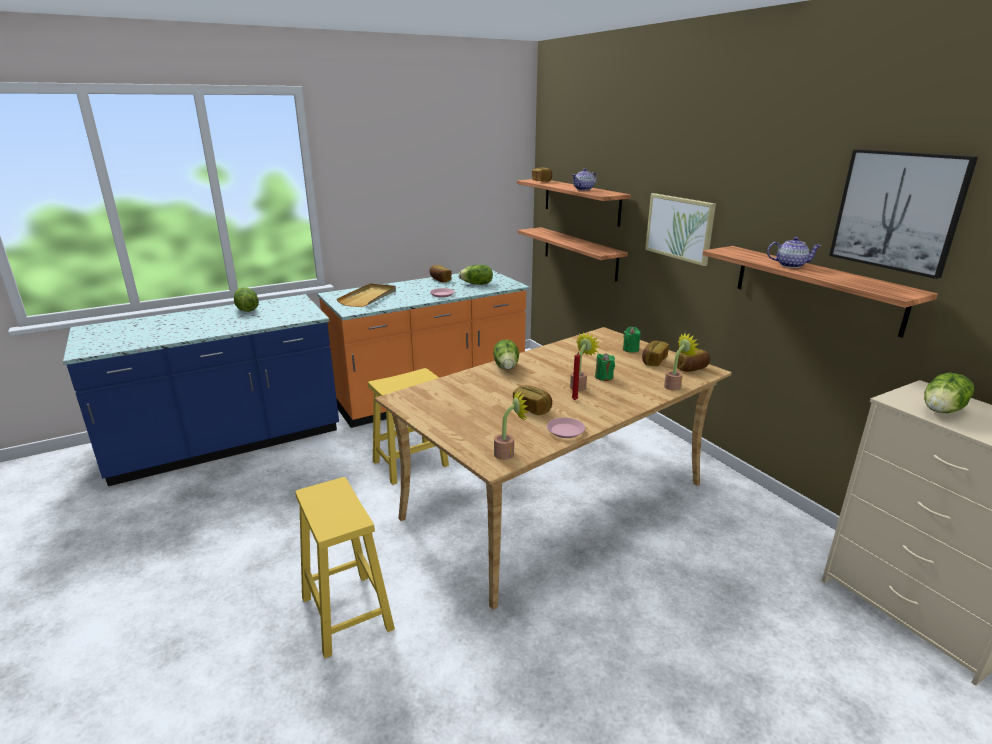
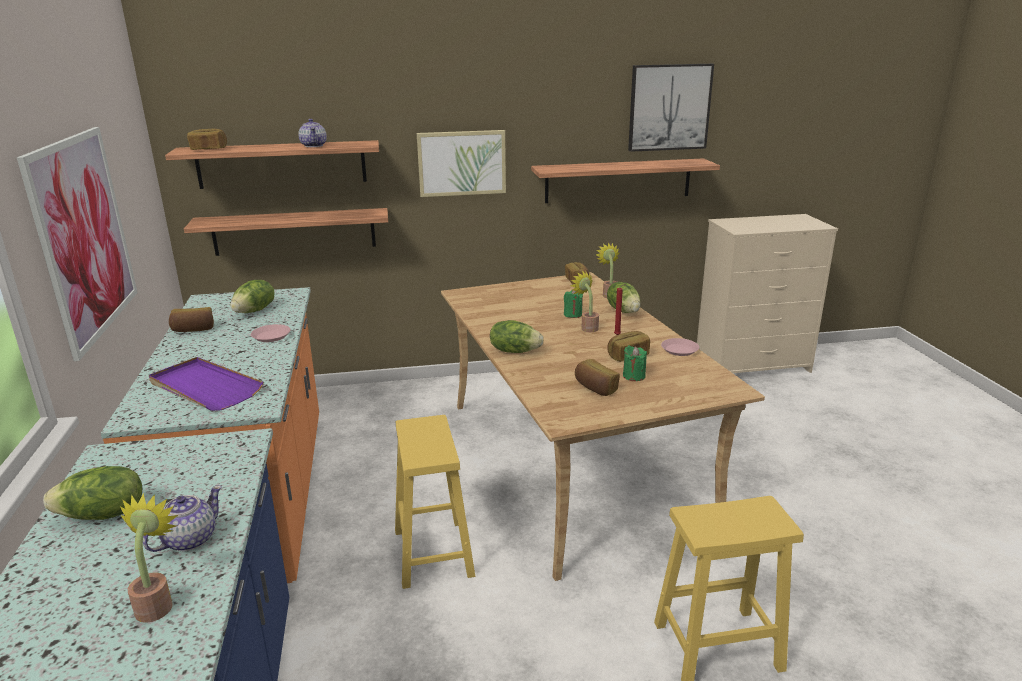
camera: 70 degrees left, 0 degrees up
(368, 297) = (204, 388): beige tray -> purple tray
(402, 208) = (84, 236): none -> picture
(508, 453) = (716, 380): potted plant -> potted plant (157, 603)
(630, 349) = (514, 292): green candle -> green candle (634, 376)
(653, 361) = (549, 290): bread -> bread (595, 388)
(790, 265) = (613, 166): teapot -> teapot (189, 540)
(943, 410) = (756, 226): lettuce -> lettuce (624, 310)

